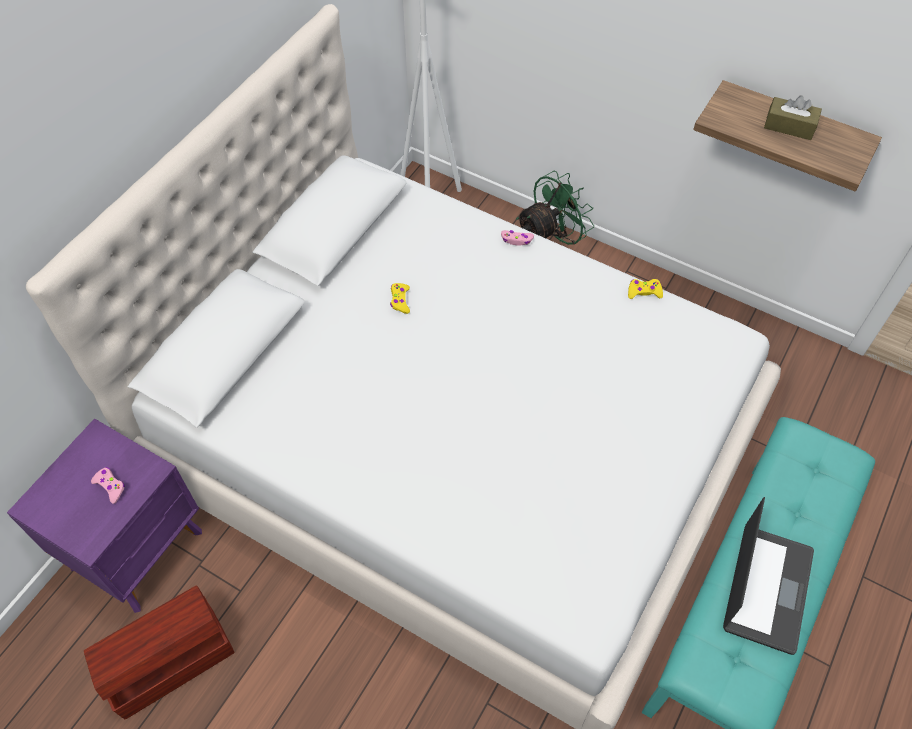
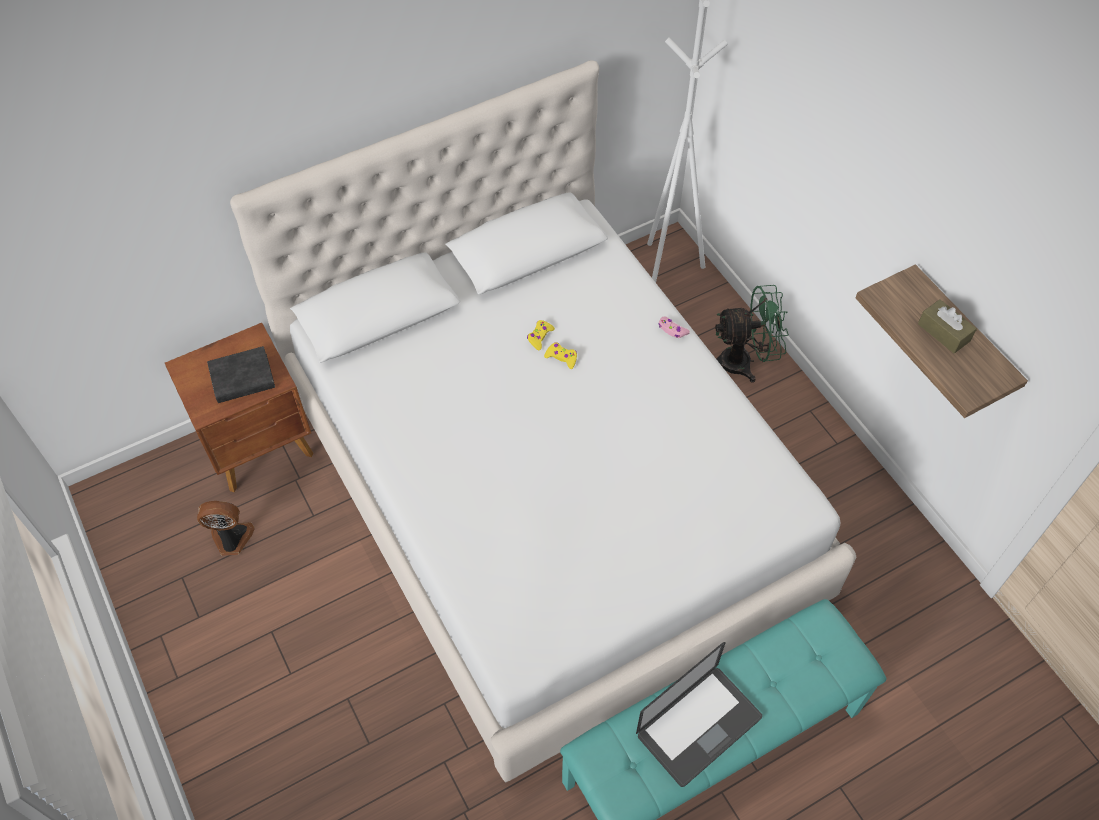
camera: 30 degrees right, 0 degrees up
(110, 486) = (242, 379): pink game controller -> black book
(140, 549) = (260, 446): purple nightstand -> brown nightstand
(168, 661) = (231, 539): brown storage box -> fan
(644, 292) = (752, 425): yellow game controller -> yellow game controller (561, 357)

